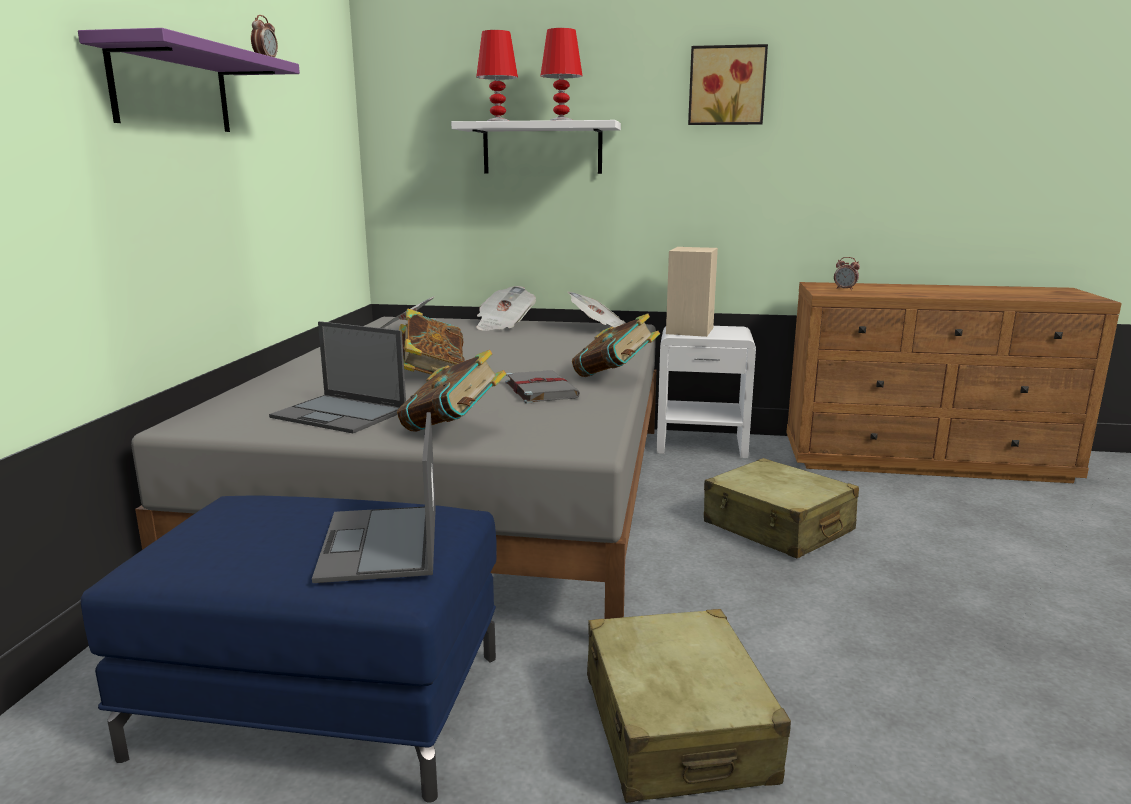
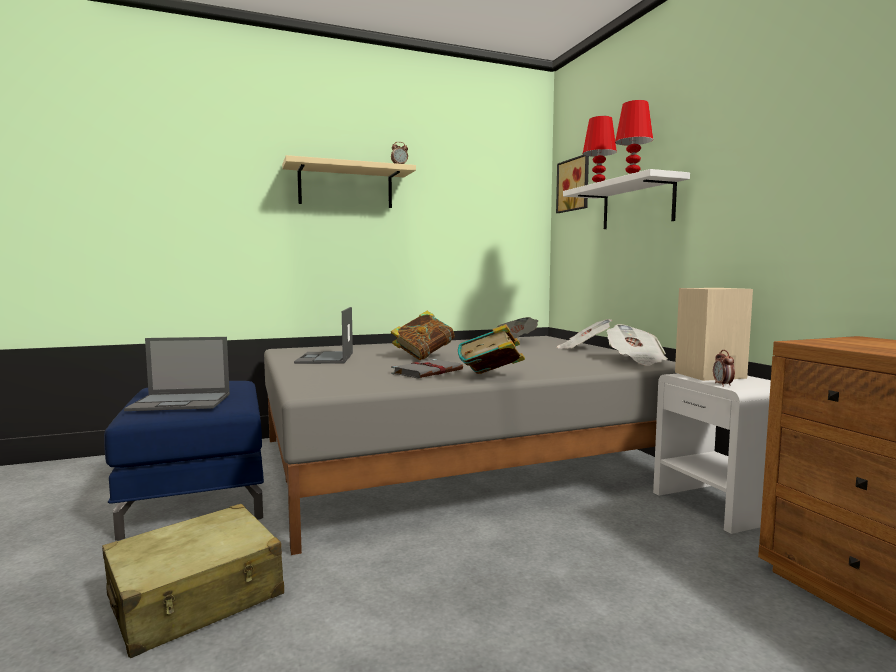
camera: 60 degrees right, 10 degrees down
(171, 89) = (346, 187): purple shelf -> beige shelf
(381, 544) = (181, 402): laptop -> laptop turned 150 degrees counterclockwise
(453, 430) = (316, 372): book -> none
(726, 86) = (783, 113): picture -> picture (574, 185)
(777, 527) = (580, 580): beige suitcase -> none
(845, 289) = (865, 344): alarm clock -> alarm clock (723, 385)

